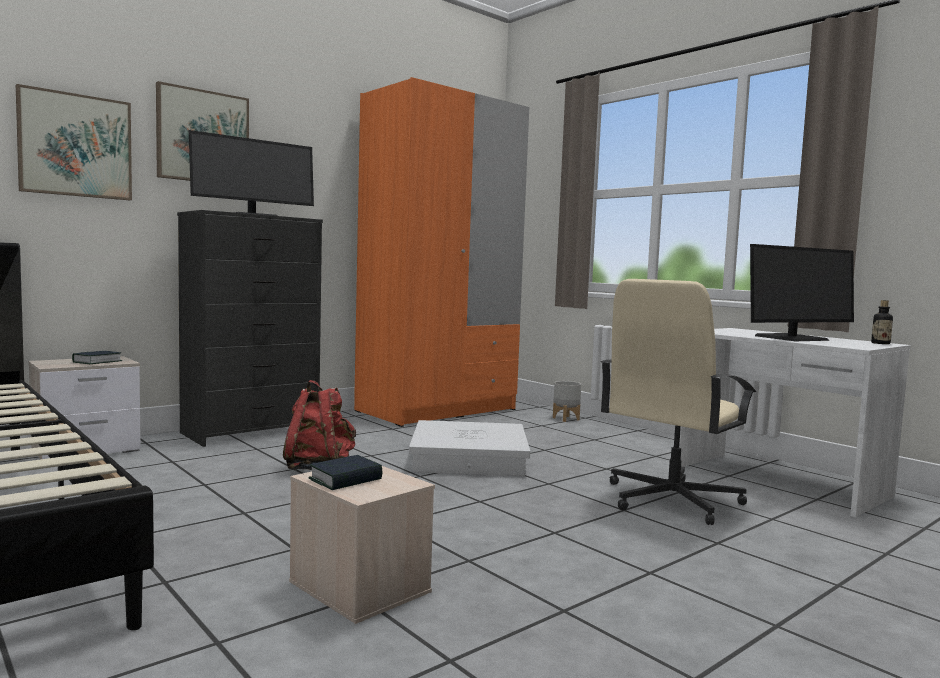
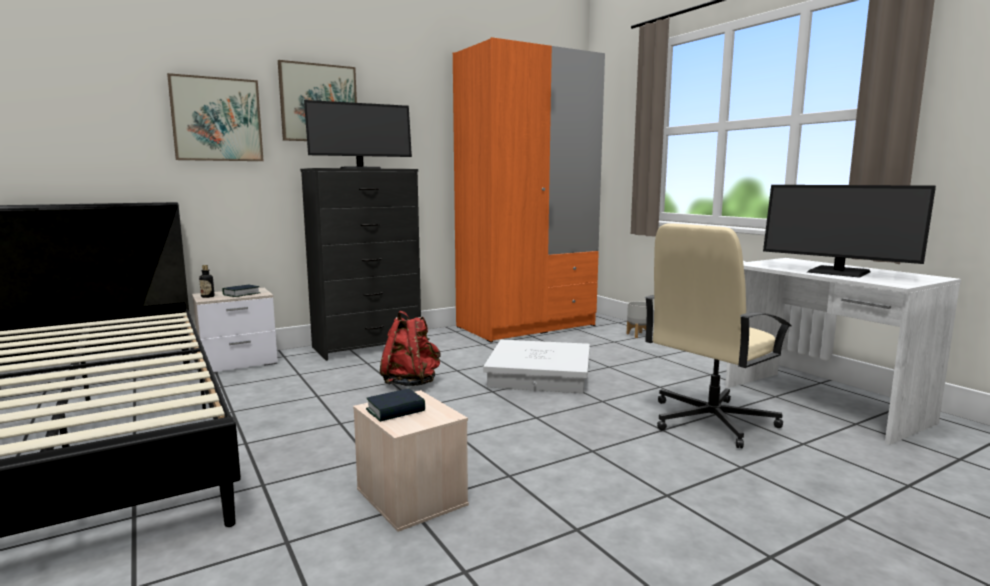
camera: 10 degrees right, 5 degrees up
(792, 338) = (838, 272): monitor -> monitor turned 60 degrees clockwise
(880, 343) = (928, 277): bottle -> bottle (207, 296)

